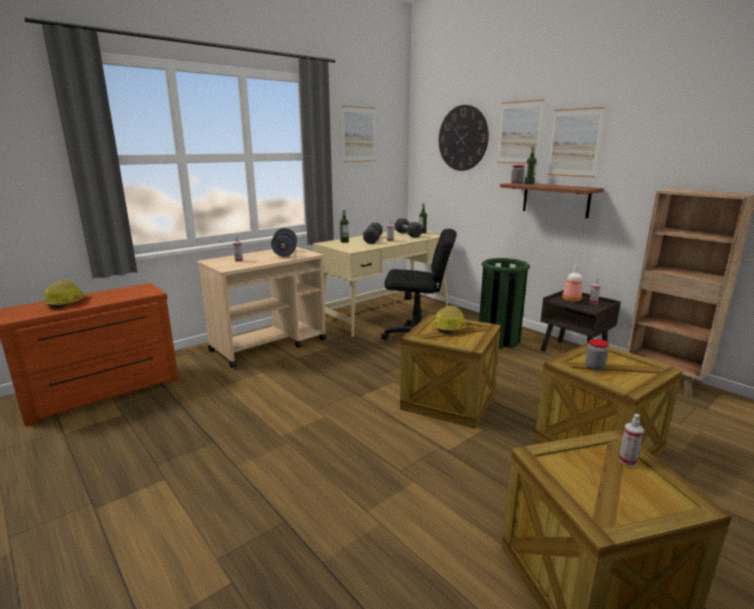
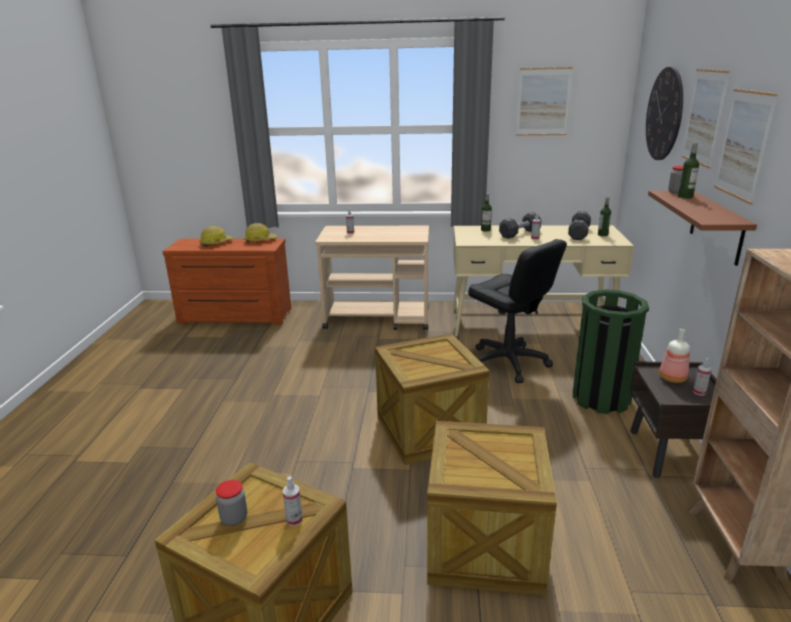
camera: 45 degrees right, 5 degrees up
(285, 253) = (399, 233): grey dumbbell -> none
(450, 327) = (437, 353): hard hat -> hard hat (260, 240)
(594, 367) = (470, 449): jar -> jar (234, 518)

